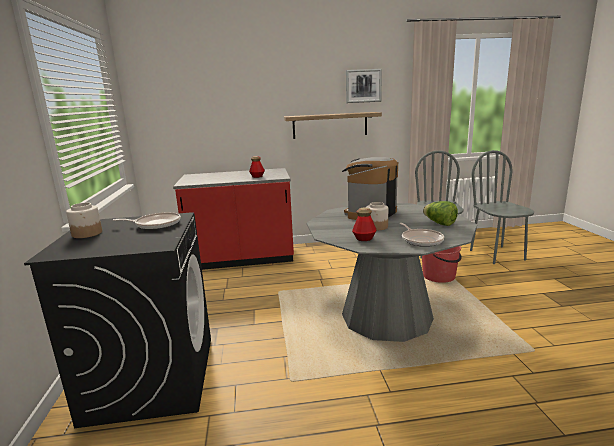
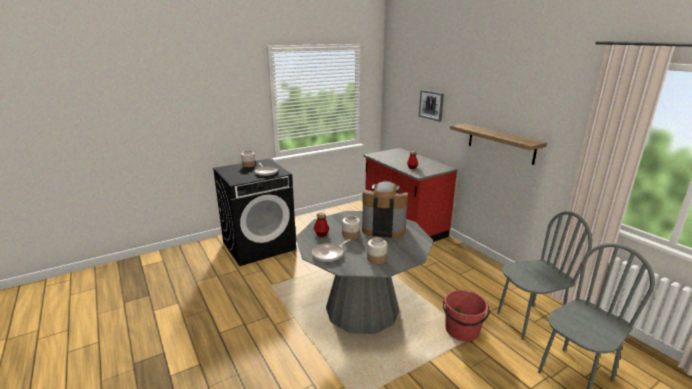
camera: 65 degrees right, 5 degrees up
(363, 86) = (540, 111): picture -> picture (431, 105)
(439, 223) = (376, 259): lettuce -> jar

